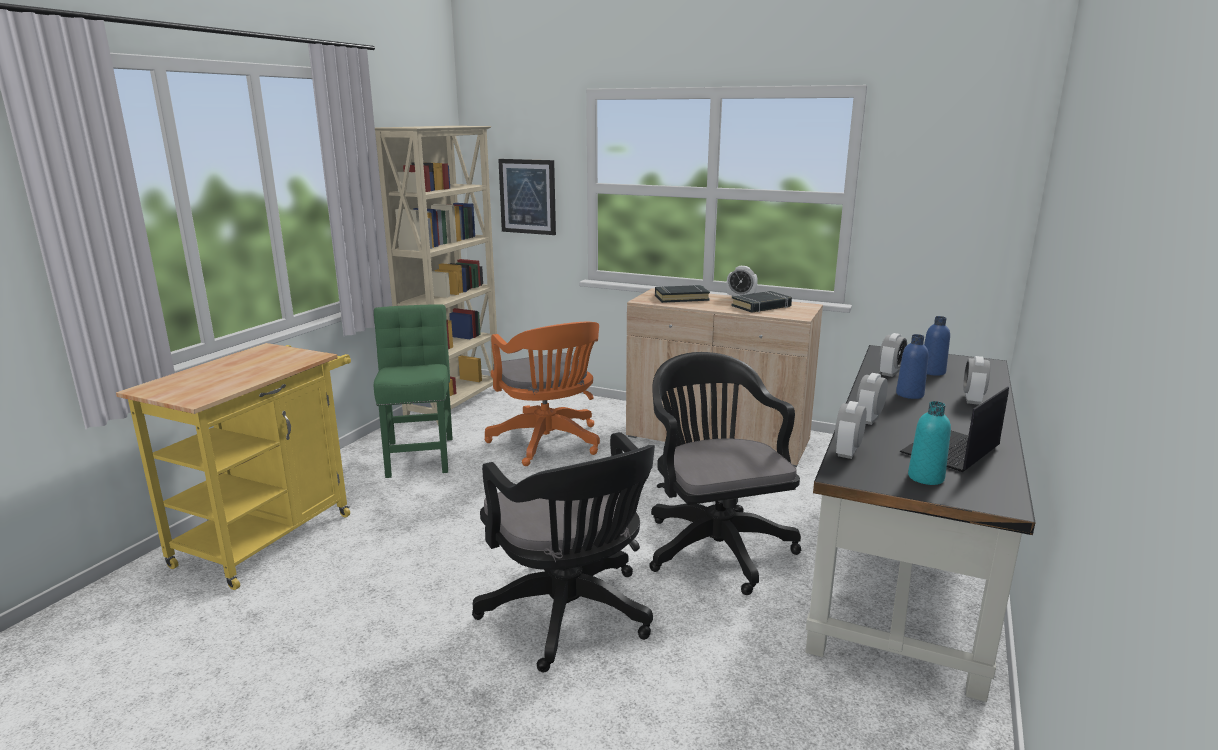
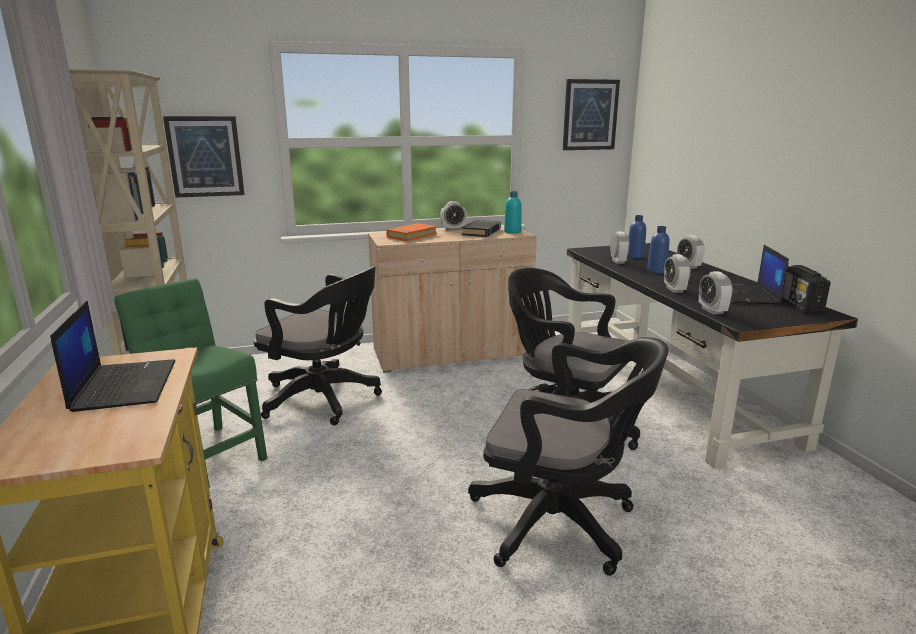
camera: 40 degrees left, 0 degrees up
(260, 366) = (124, 385): none -> laptop
(548, 444) = (325, 400): orange office chair -> black office chair
(681, 298) = (411, 236): black book -> orange book
(925, 477) = (774, 312): turquoise bottle -> turquoise bottle (512, 232)
(964, 171) = (590, 115): none -> picture
(990, 482) = (799, 306): none -> radio

